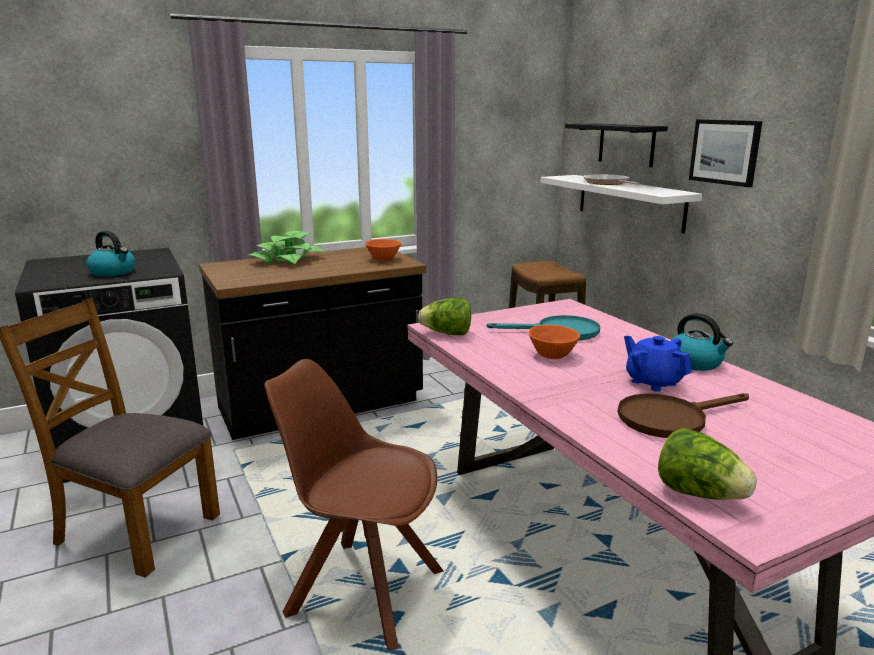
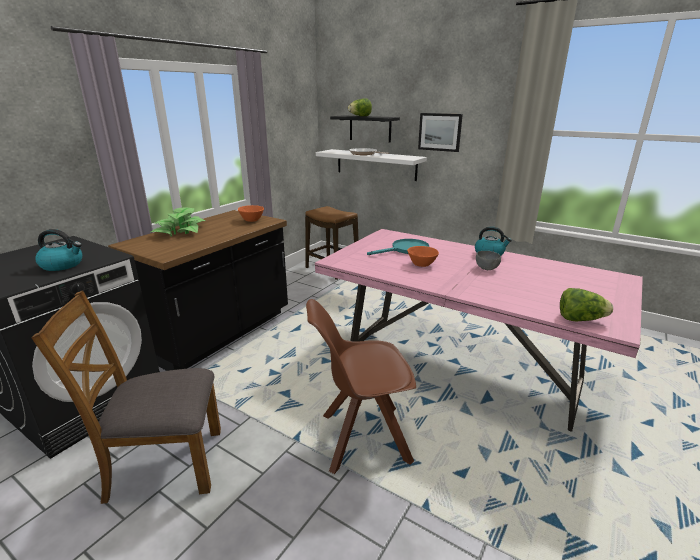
camera: 30 degrees left, 5 degrees up
(447, 334) = (347, 263): lettuce -> lettuce (360, 116)
(653, 382) = (486, 268): blue teapot -> grey bowl
(670, 418) = (519, 285): brown frying pan -> none

